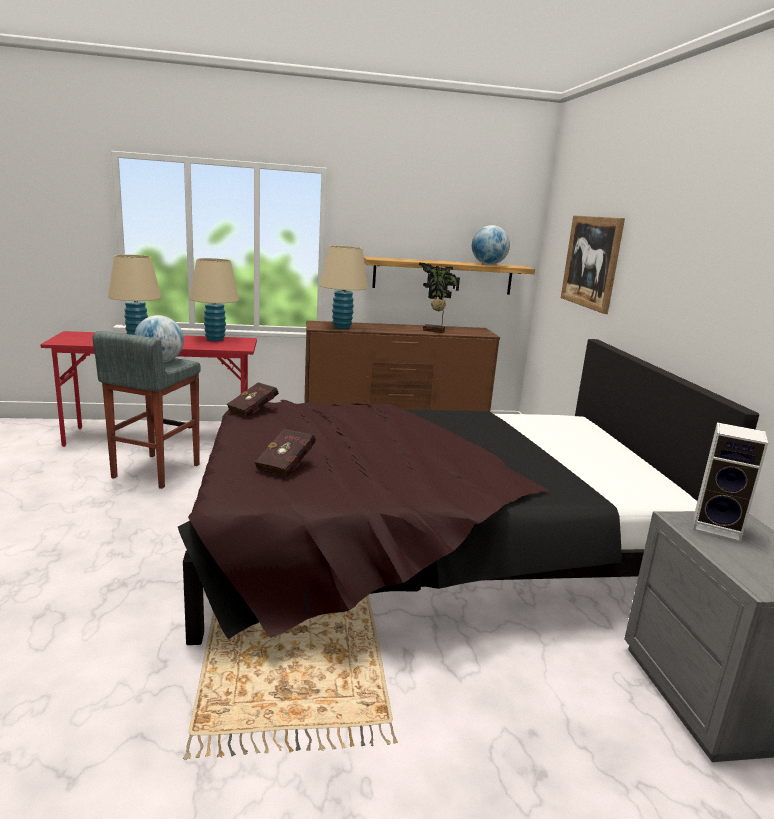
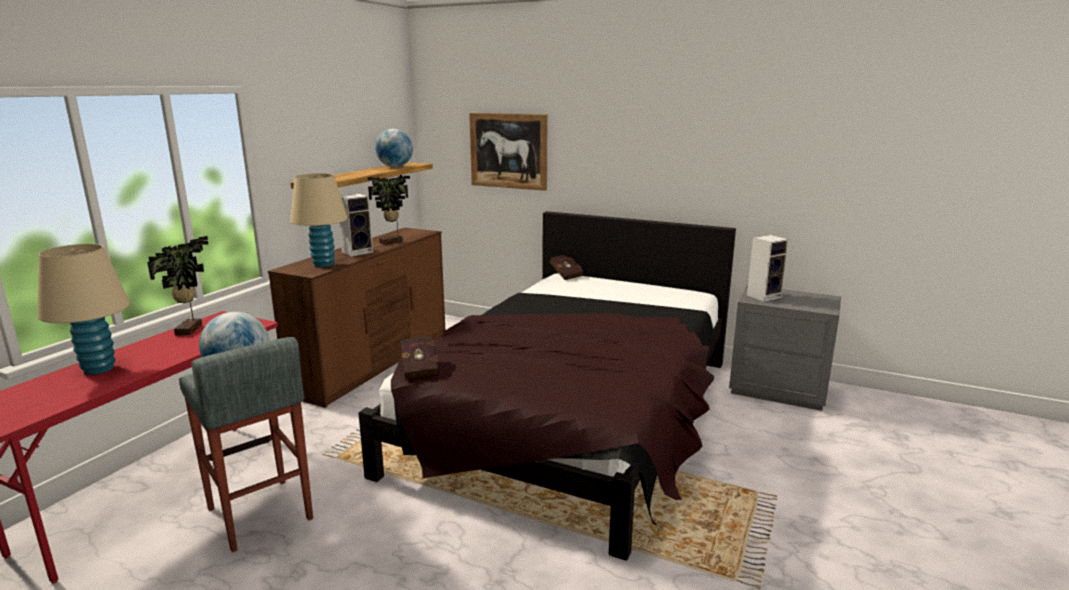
camera: 55 degrees left, 0 degrees up
(215, 339) = (191, 330): beige table lamp -> potted plant
(287, 465) = (574, 381): red book -> red book (566, 275)
(389, 328) = (358, 252): none -> speaker

